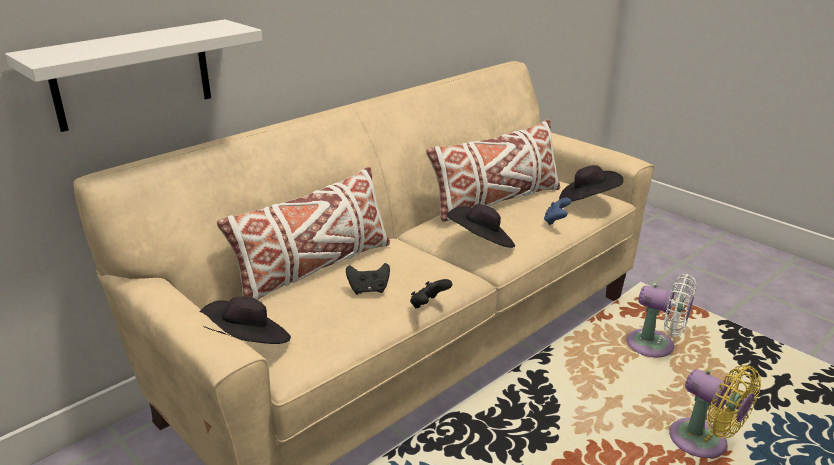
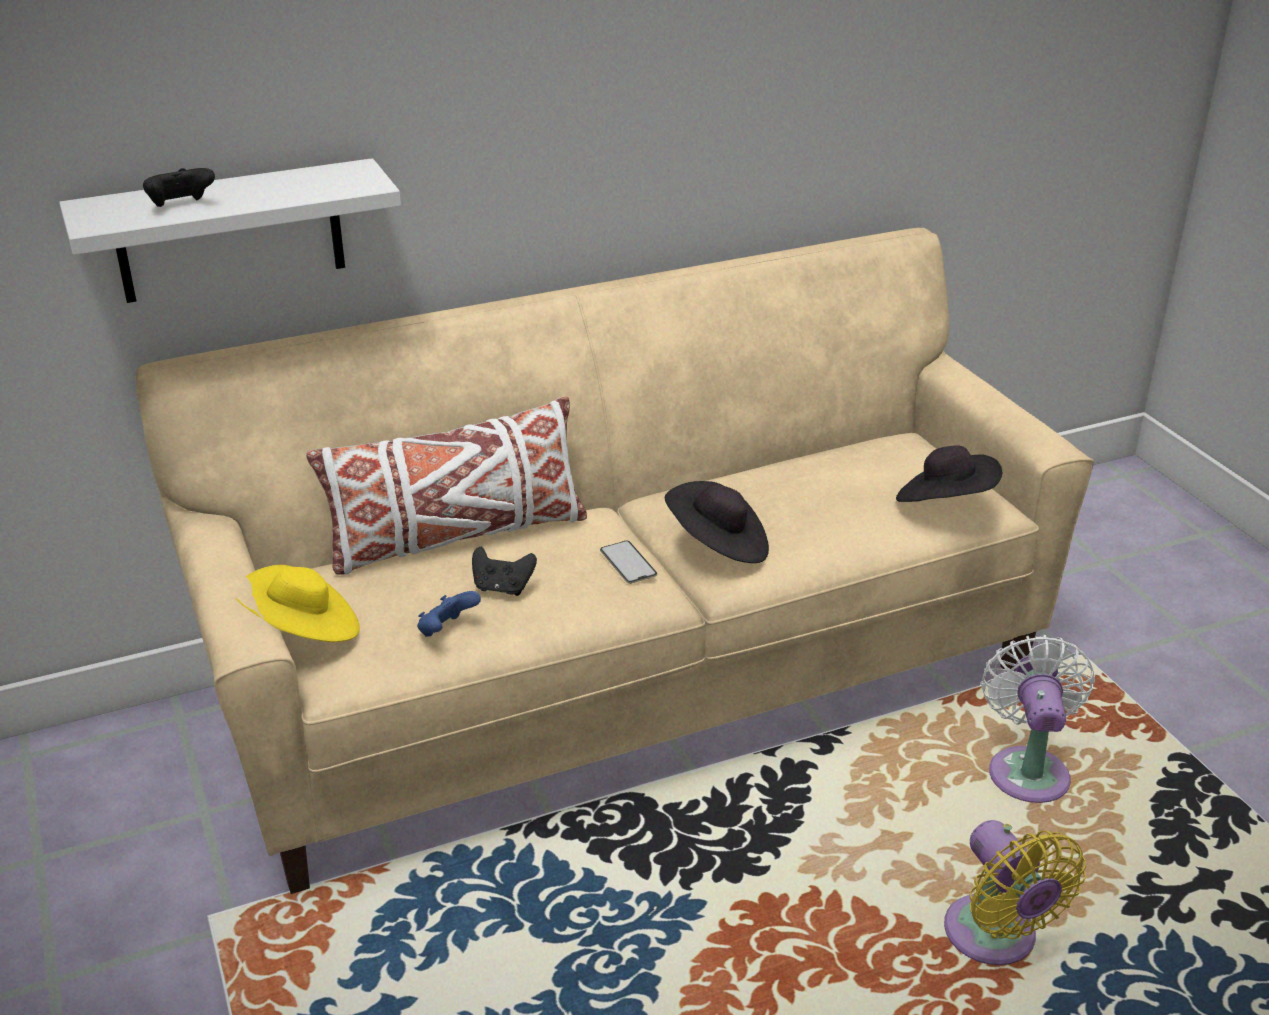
camera: 20 degrees right, 5 degrees up
(248, 343) = (303, 631): black hat -> yellow hat
(428, 305) = (572, 629): black game controller -> black game controller (181, 206)
(434, 262) = (628, 562): none -> phone
(495, 201) = (796, 475): white pillow -> none
(556, 221) = (863, 530): blue game controller -> blue game controller (447, 631)
(655, 346) = (1027, 770): white fan -> white fan turned 135 degrees counterclockwise

